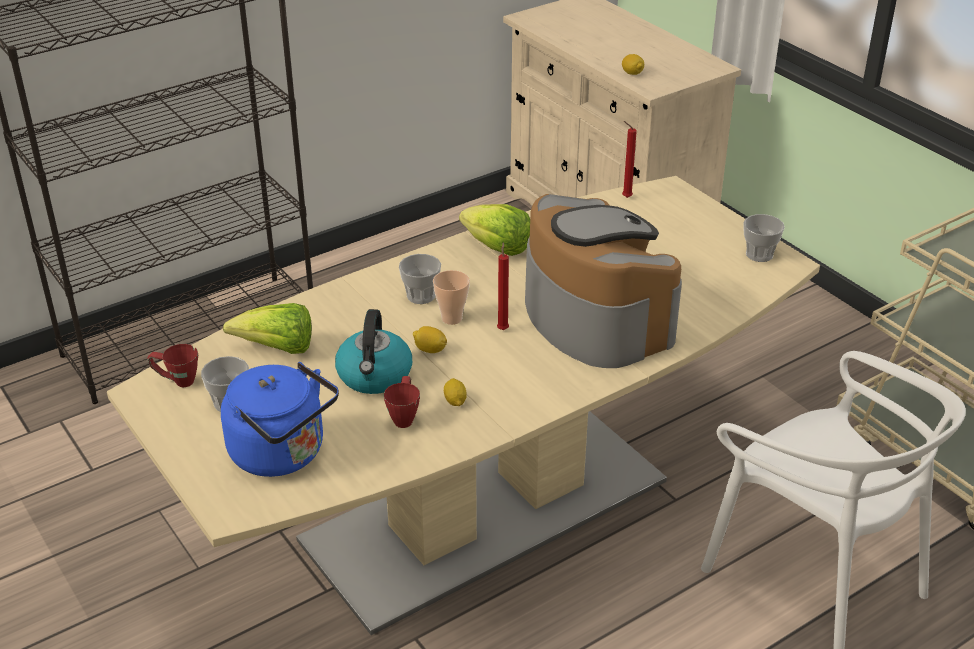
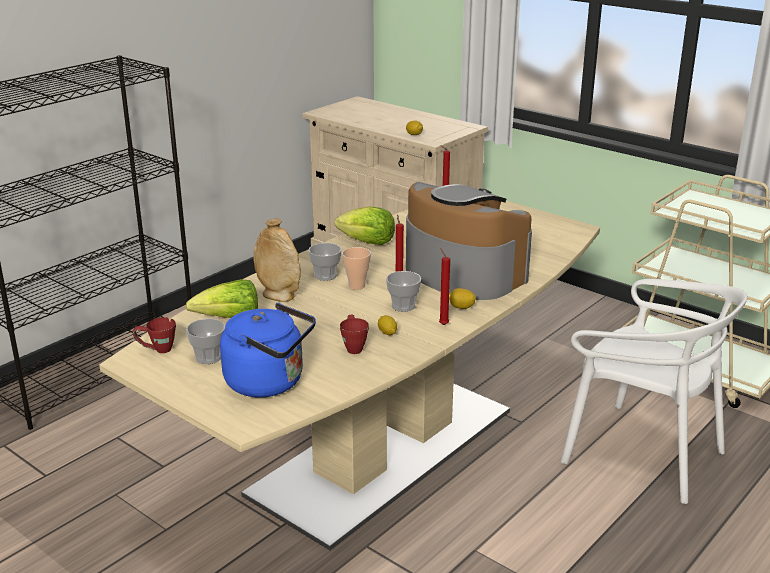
camera: 15 degrees left, 10 degrees down
(350, 319) = (278, 296): none -> beige vase
(375, 376) = (317, 326): kettle -> none
(430, 350) = (351, 306): lemon -> lemon (461, 307)
(529, 399) = (442, 324): none -> red candle
(759, 254) = (556, 226): cup -> cup (403, 306)

